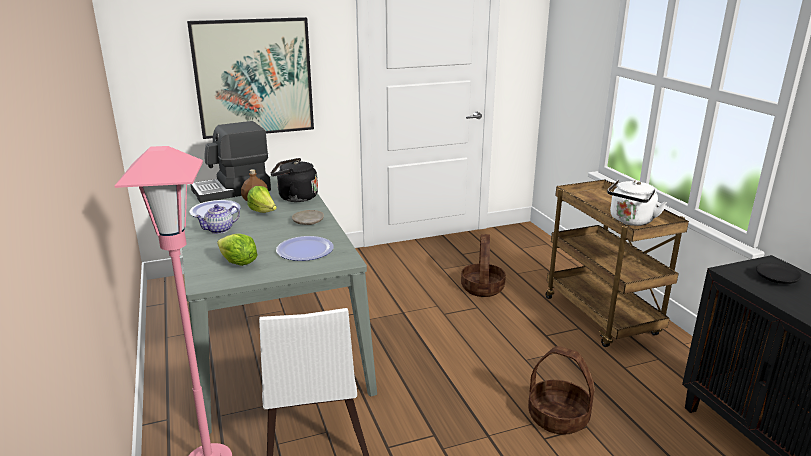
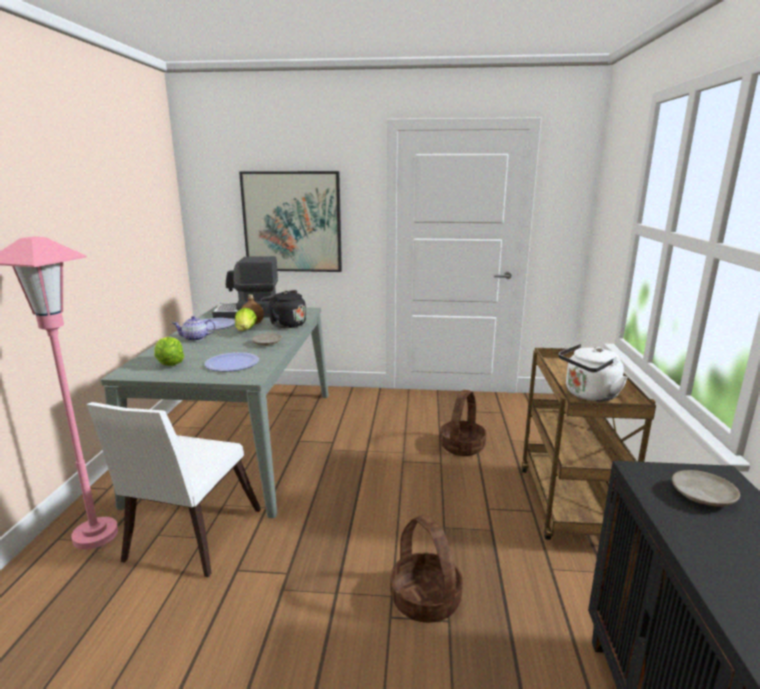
camera: 25 degrees right, 5 degrees down
(776, 279) = (701, 496): black plate -> beige plate

